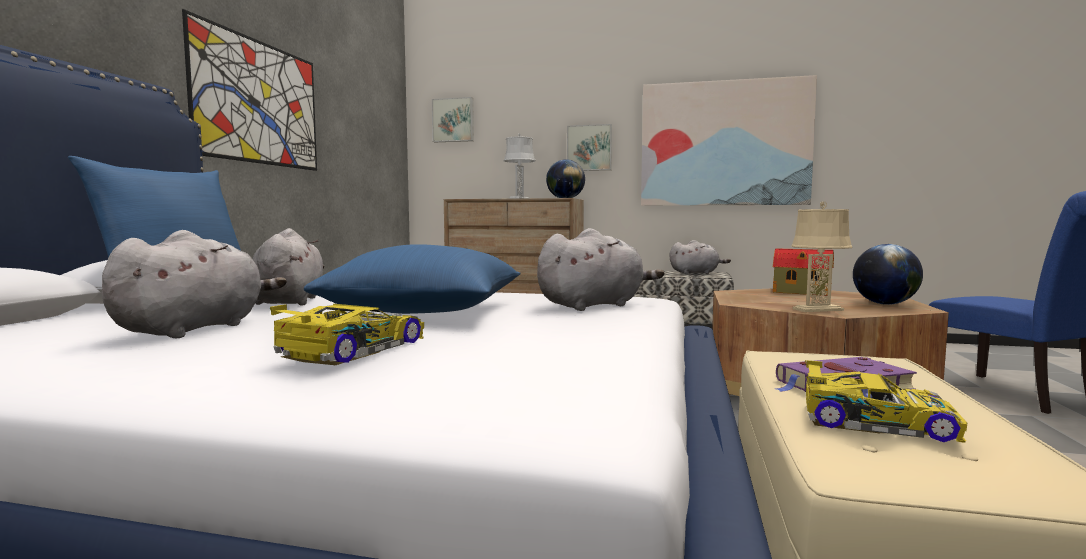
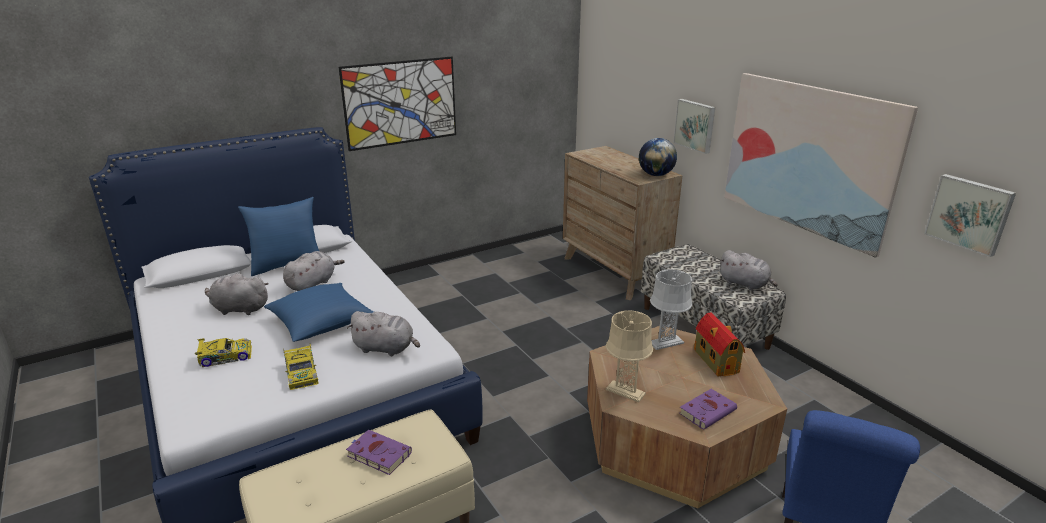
camera: 45 degrees right, 20 degrees up
(196, 329) = (239, 309): grey plush toy -> grey plush toy turned 150 degrees counterclockwise
(453, 120) = (605, 68): picture -> picture (969, 213)
(519, 199) = (624, 164): grey table lamp -> grey table lamp (666, 343)
(873, 421) = (325, 474): toy car -> toy car (302, 373)
(885, 304) = (708, 411): globe -> purple book

